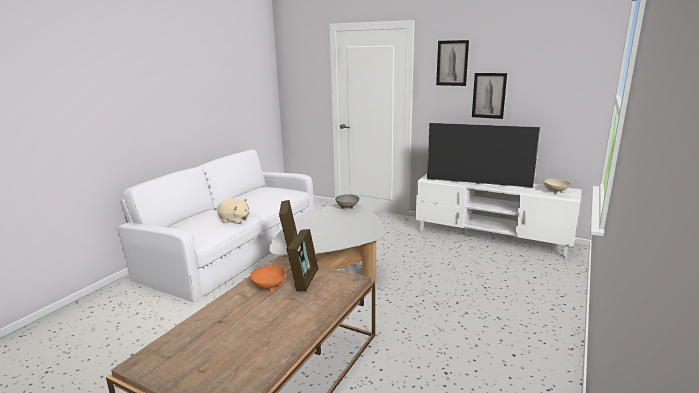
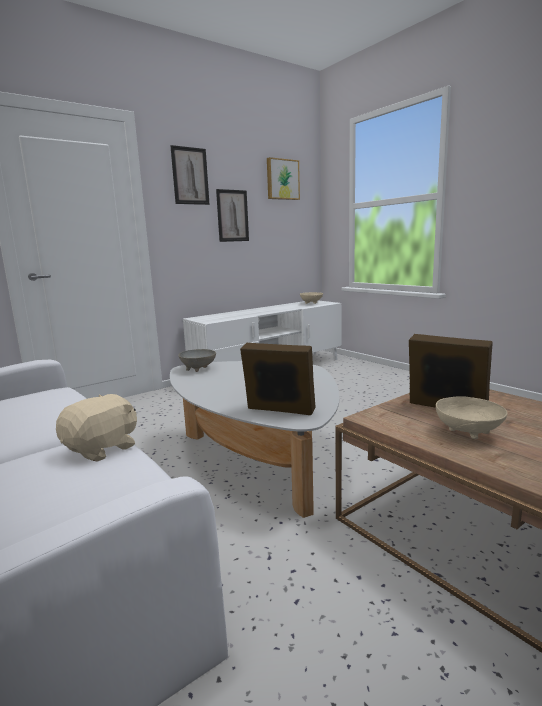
camera: 65 degrees left, 5 degrees down
(269, 287) = (466, 433): orange bowl -> beige bowl
(477, 183) = (253, 312): television -> none
(557, 60) = (282, 179): none -> picture

